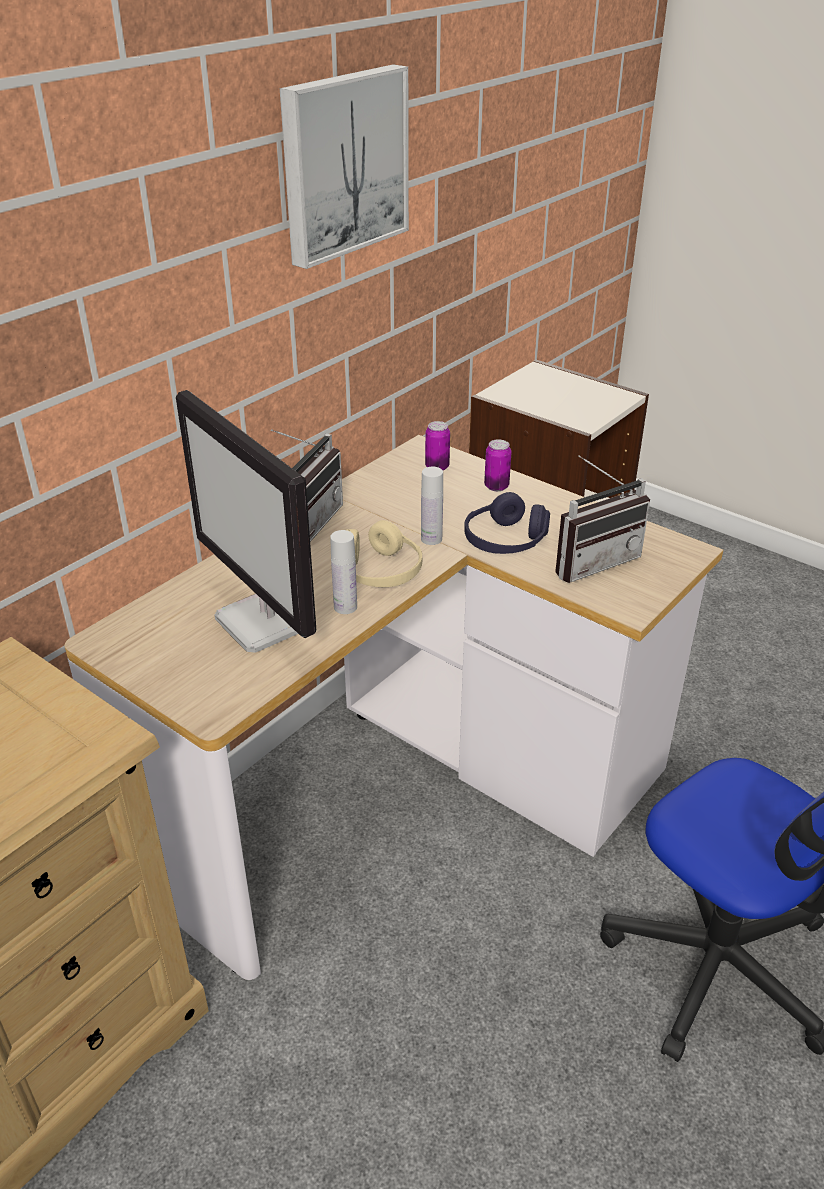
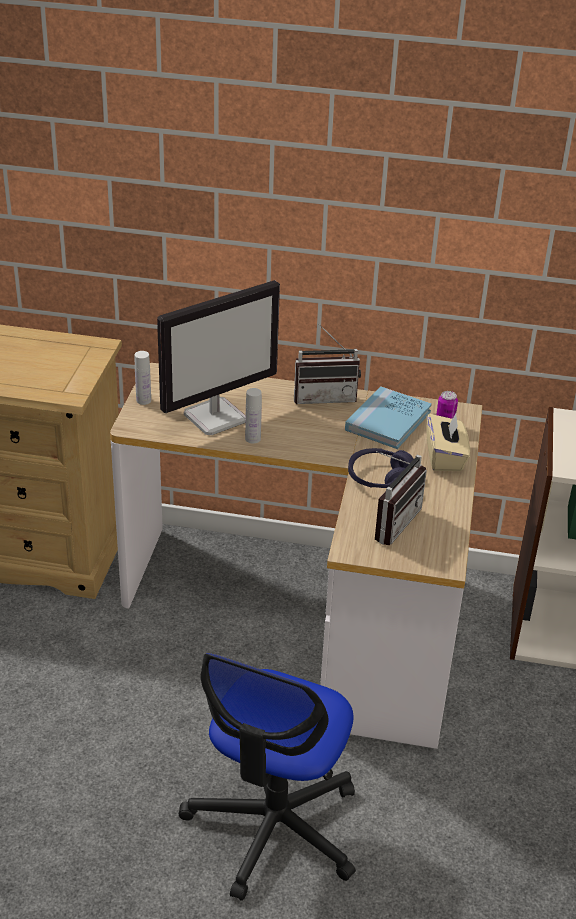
camera: 60 degrees right, 0 degrees up
(266, 622) = (216, 417): monitor -> monitor turned 150 degrees counterclockwise
(342, 164) = (438, 188): picture -> none
(379, 571) = (299, 439): beige headphones -> none
(397, 498) = (388, 421): none -> blue book
(431, 539) = (353, 448): white bottle -> white bottle (143, 400)
(496, 486) = (445, 457): can -> beige tissue box
(592, 560) = (390, 521): radio -> radio turned 90 degrees counterclockwise

